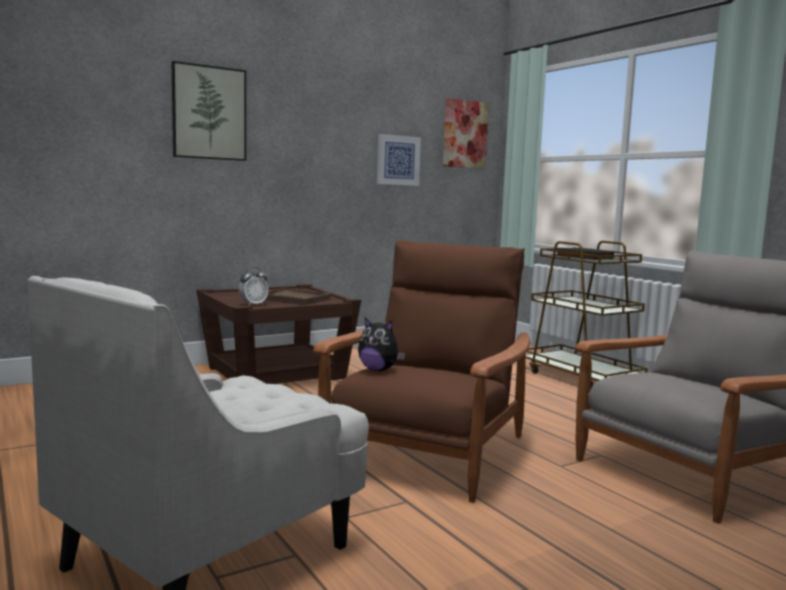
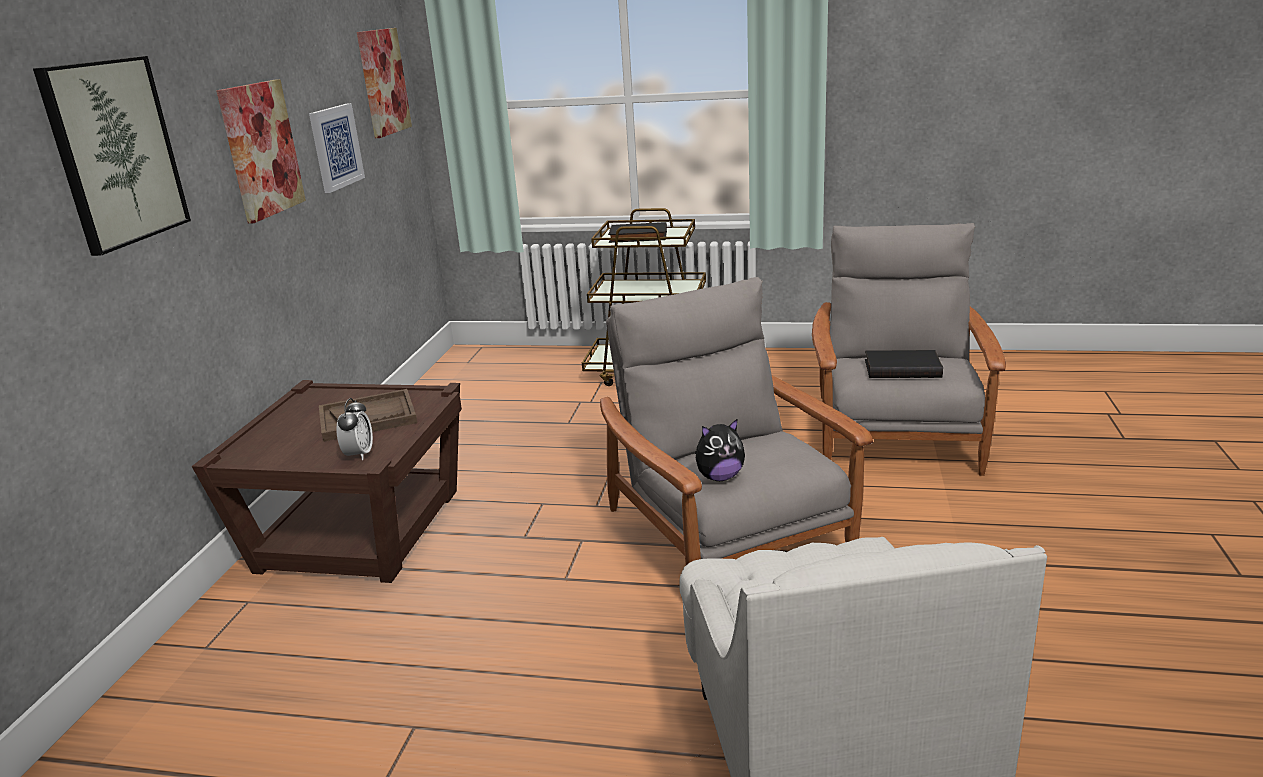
camera: 45 degrees left, 15 degrees up
(325, 142) = (261, 150): none -> picture
(427, 453) = (727, 535): brown armchair -> grey armchair
(672, 381) = (902, 368): none -> black book

